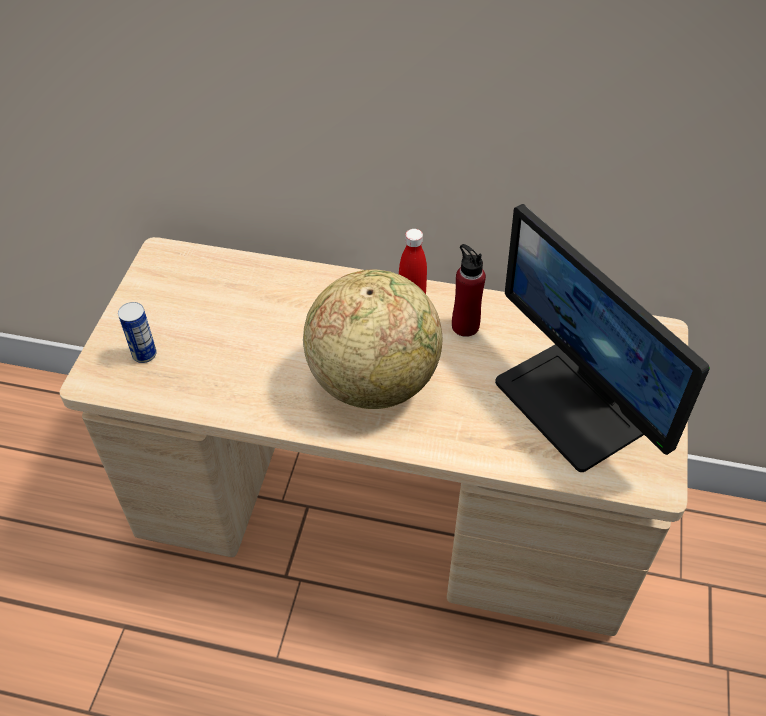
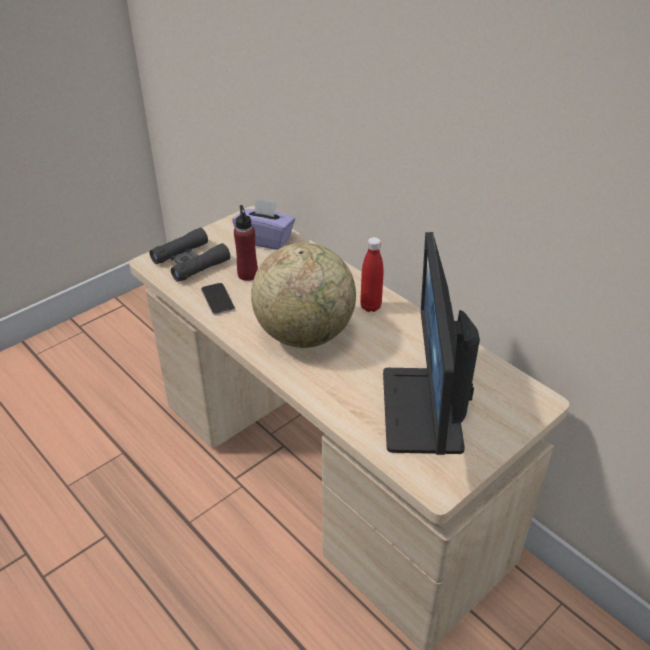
camera: 35 degrees right, 10 degrees down
(144, 354) = (190, 261): can -> black binoculars
(211, 279) = (265, 240): none -> purple tissue box
(230, 389) = (218, 299): none -> phone
(465, 326) = (397, 331): red bottle -> red bottle (247, 274)

